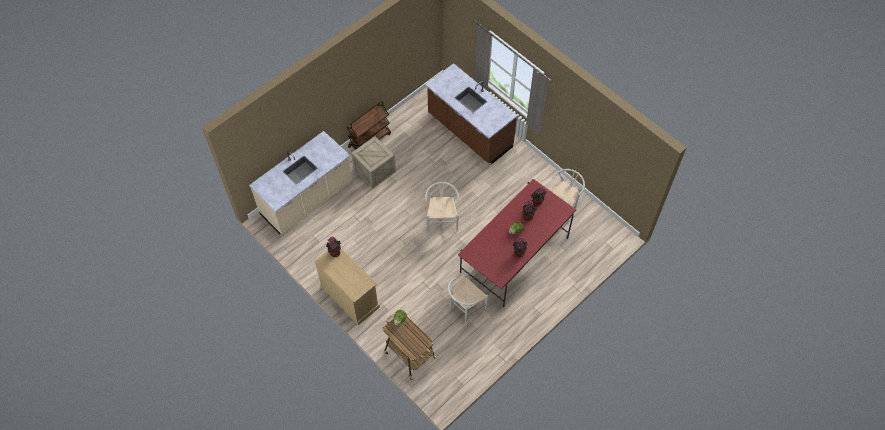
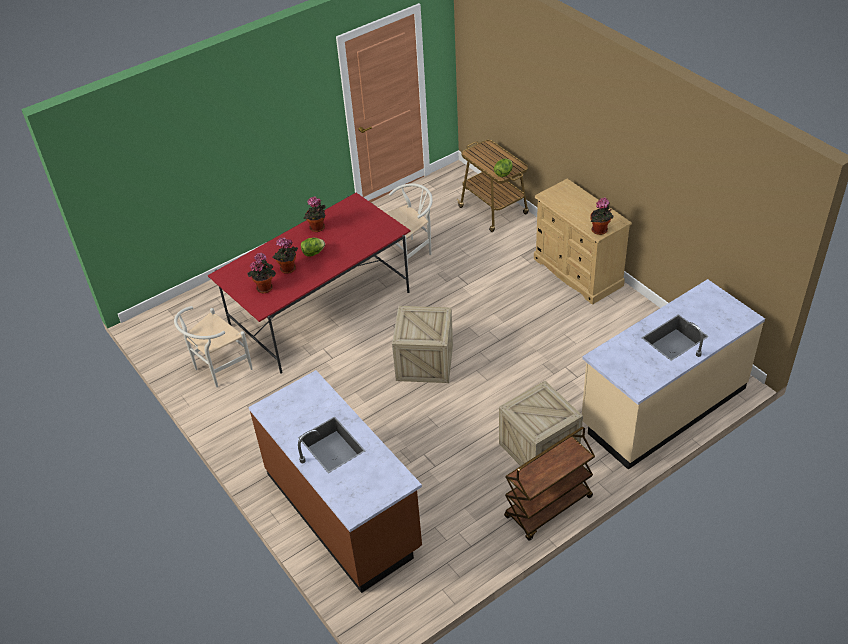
camera: 170 degrees left, 15 degrees down
(442, 219) = (424, 362): white chair -> crate

